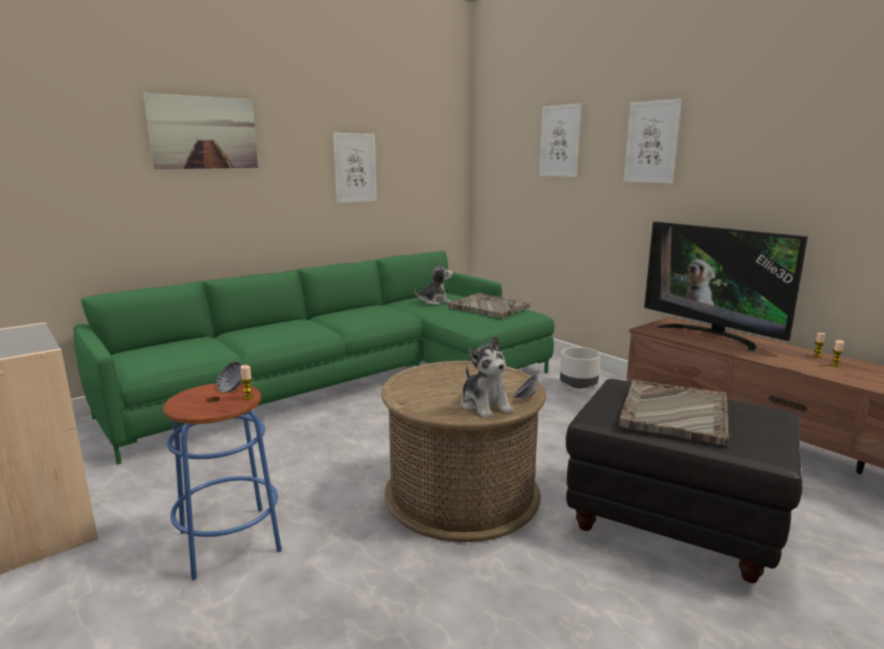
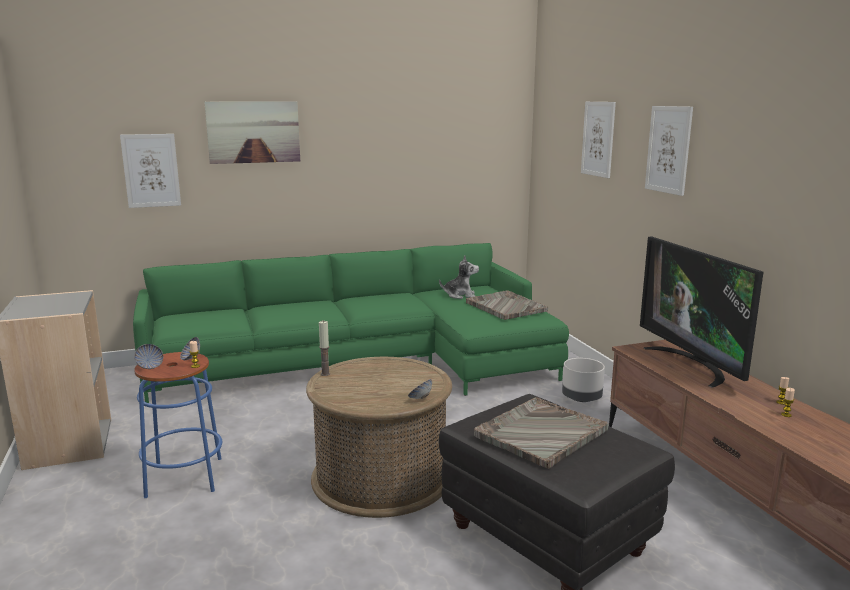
camera: 20 degrees right, 0 degrees up
(185, 406) = (149, 366): none -> bowl
(355, 168) = (397, 159): picture -> picture (151, 170)
(395, 387) = (325, 374): none -> candle
(485, 405) = (380, 400): plush toy -> none

